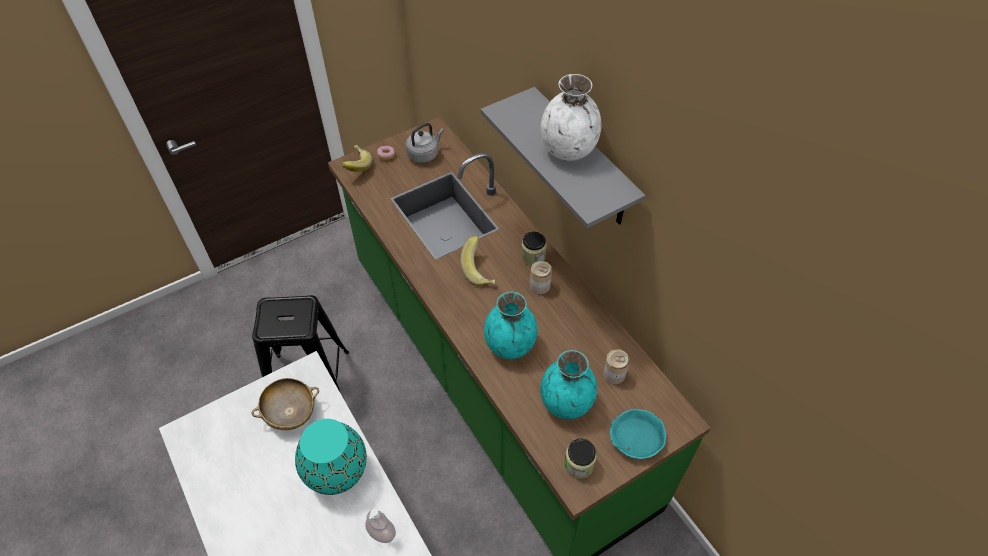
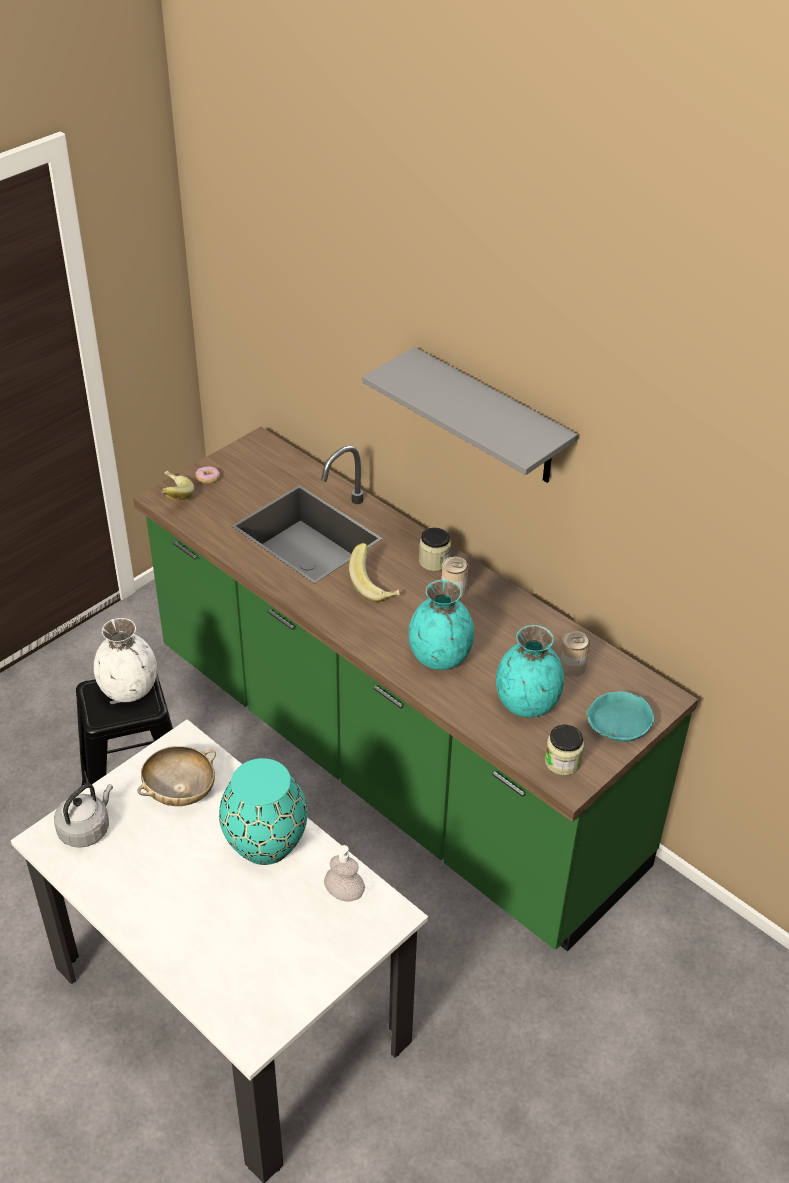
camera: 15 degrees left, 10 degrees down
(424, 154) = (257, 470): grey kettle -> grey kettle (86, 829)
(568, 150) = (478, 403): white vase -> white vase (129, 689)

